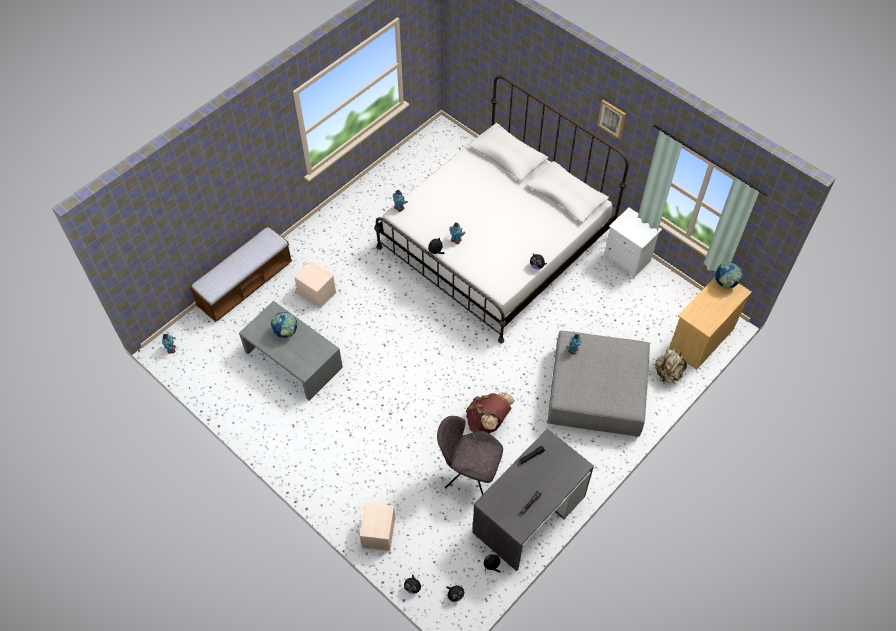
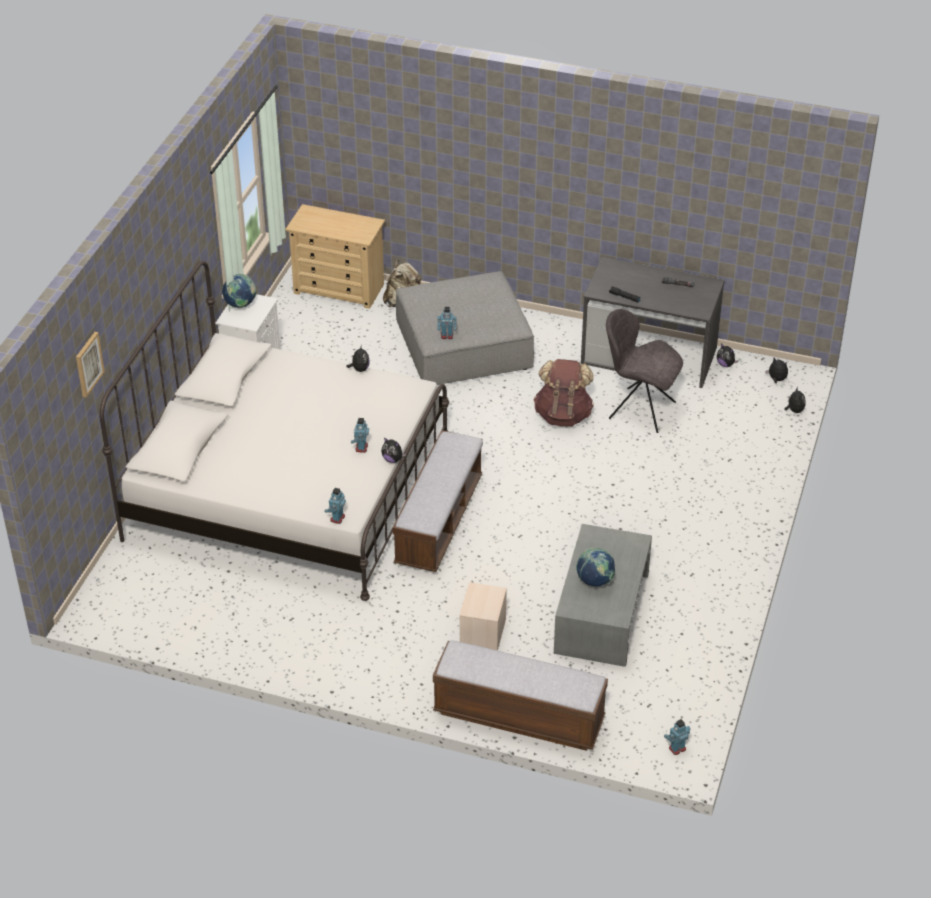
camera: 115 degrees left, 15 degrees down
(378, 532) = (760, 455): beige storage box -> none
(422, 307) = (439, 521): none -> bench
(469, 475) = (639, 409): grey chair -> grey chair turned 120 degrees clockwise
(612, 118) = (174, 248): picture -> picture (88, 364)
(725, 283) = (301, 222): globe -> globe (240, 305)

